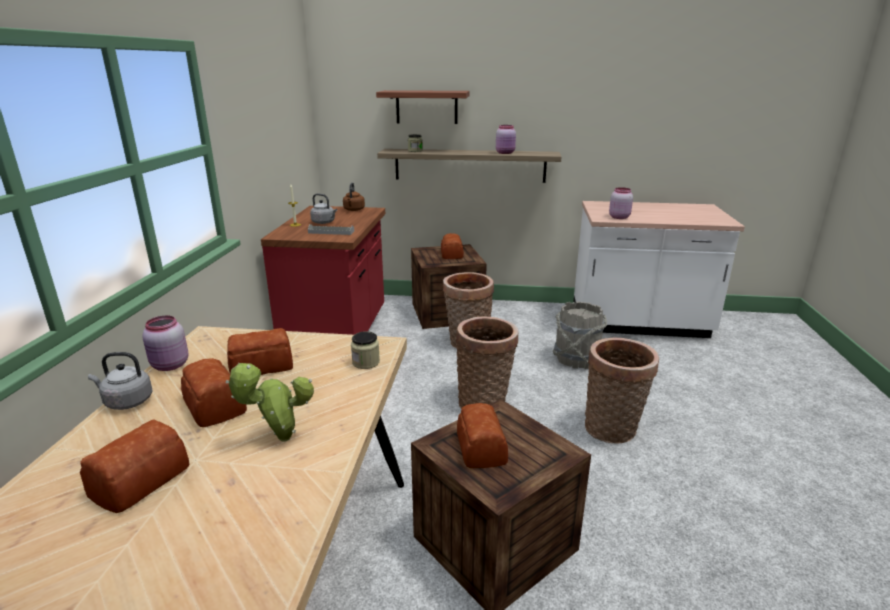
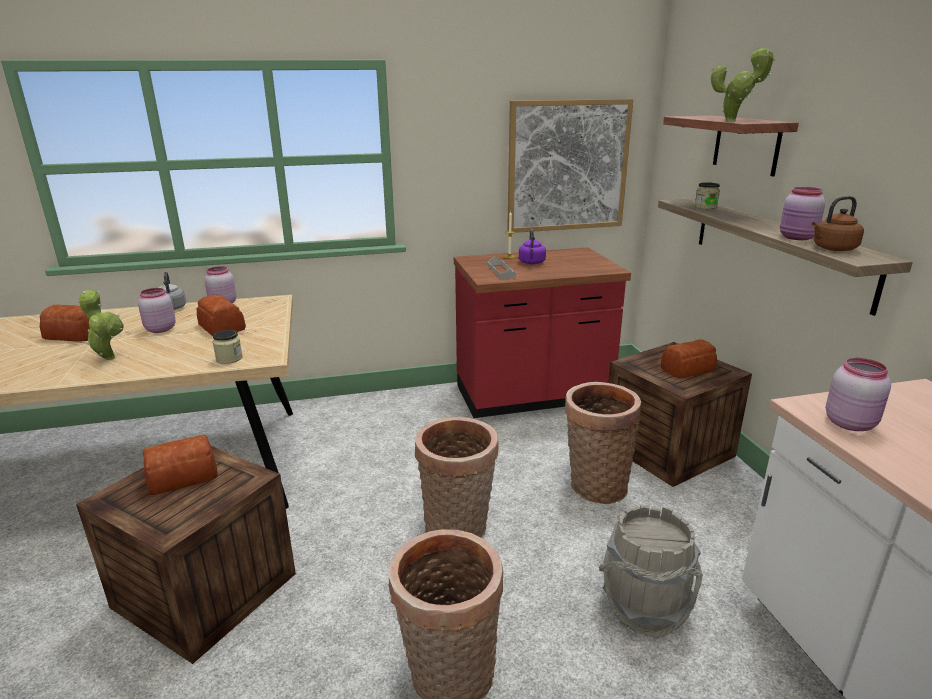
camera: 70 degrees right, 0 degrees up
(214, 407) = (159, 329): bread -> pink jar
(289, 140) = (567, 166): none -> picture
(324, 222) = (532, 263): grey kettle -> purple kettle
(354, 210) = (596, 263): brown kettle -> brown kettle (832, 249)
(444, 91) = (734, 121): none -> potted plant

